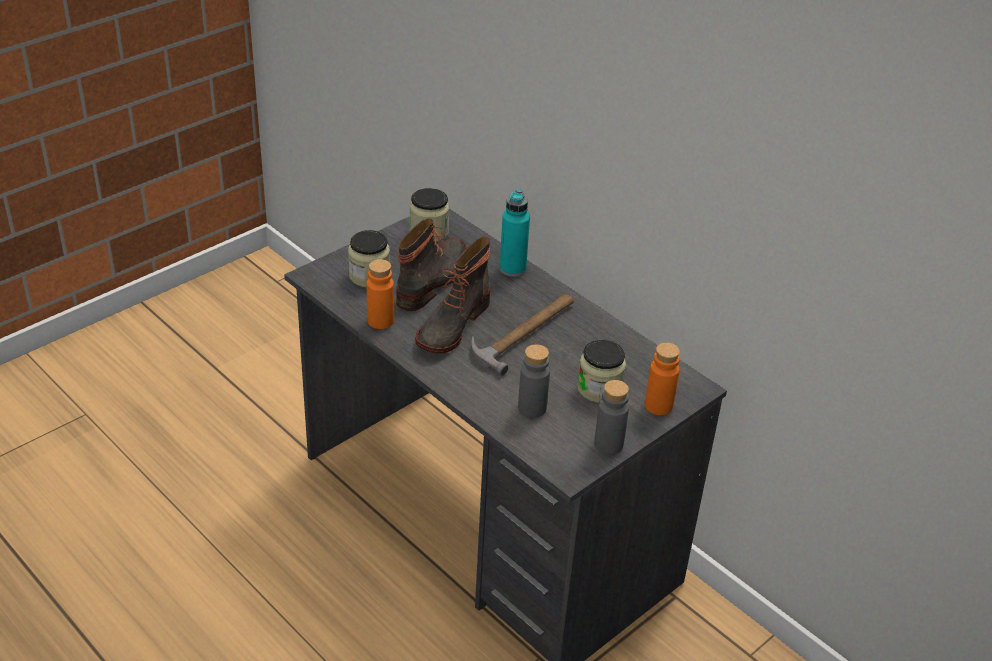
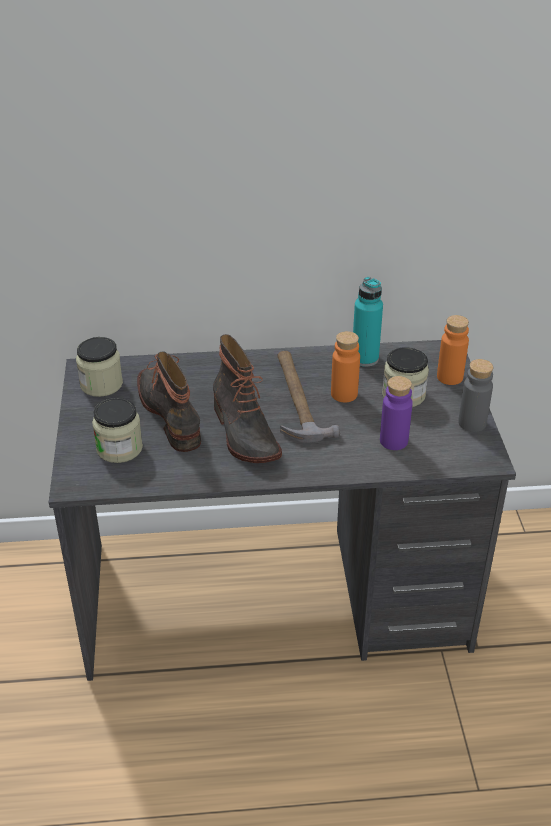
camera: 50 degrees left, 0 degrees up
(380, 321) = (191, 472): orange bottle -> orange bottle (344, 394)
(512, 269) = (208, 364): turquoise bottle -> turquoise bottle (365, 358)
(532, 408) = (393, 441): grey bottle -> purple bottle

